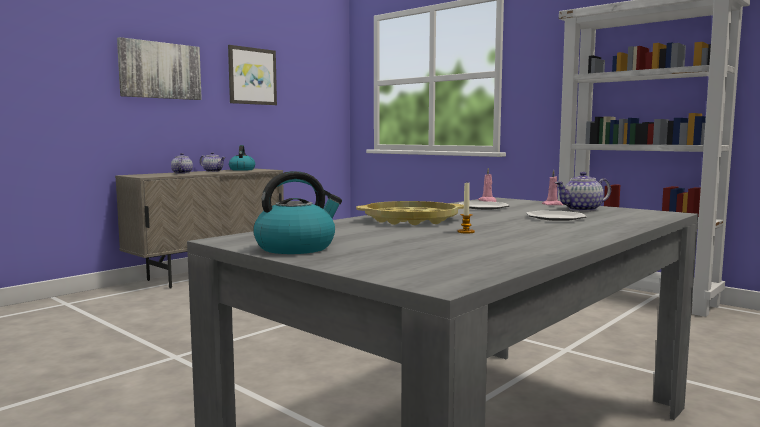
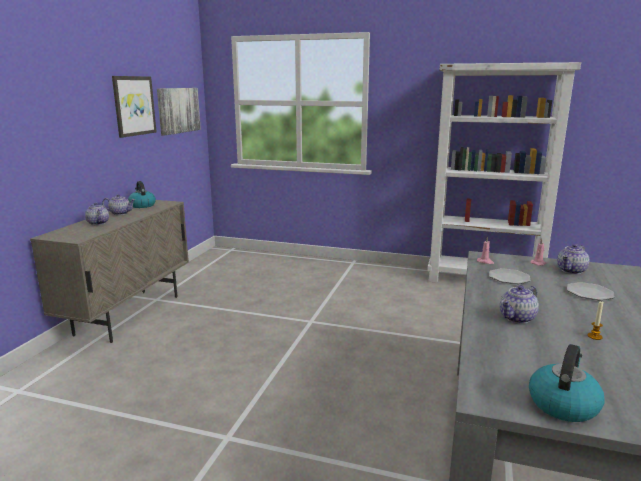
camera: 25 degrees left, 10 degrees up
(160, 70) = (56, 113): picture -> picture (178, 110)
(411, 220) = (517, 318): yellow tray -> teapot

